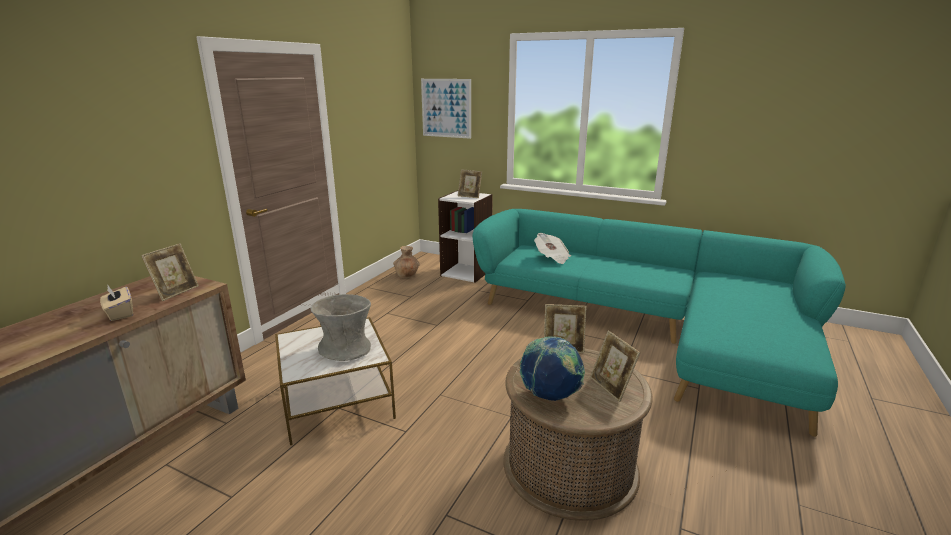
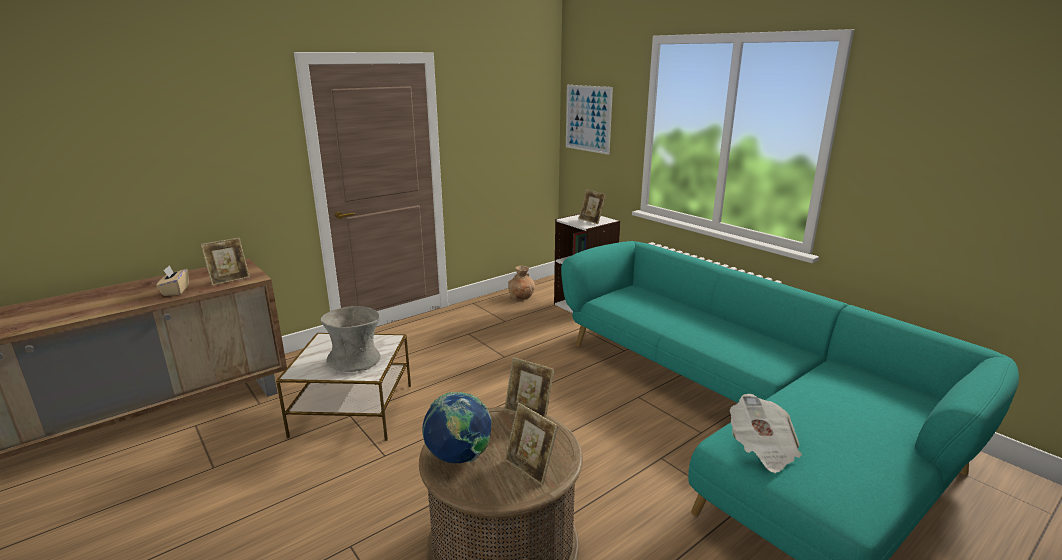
camera: 25 degrees right, 0 degrees up
(552, 257) = (648, 306): newspaper -> newspaper (762, 448)
(611, 387) = (530, 468): picture frame -> picture frame turned 45 degrees counterclockwise

